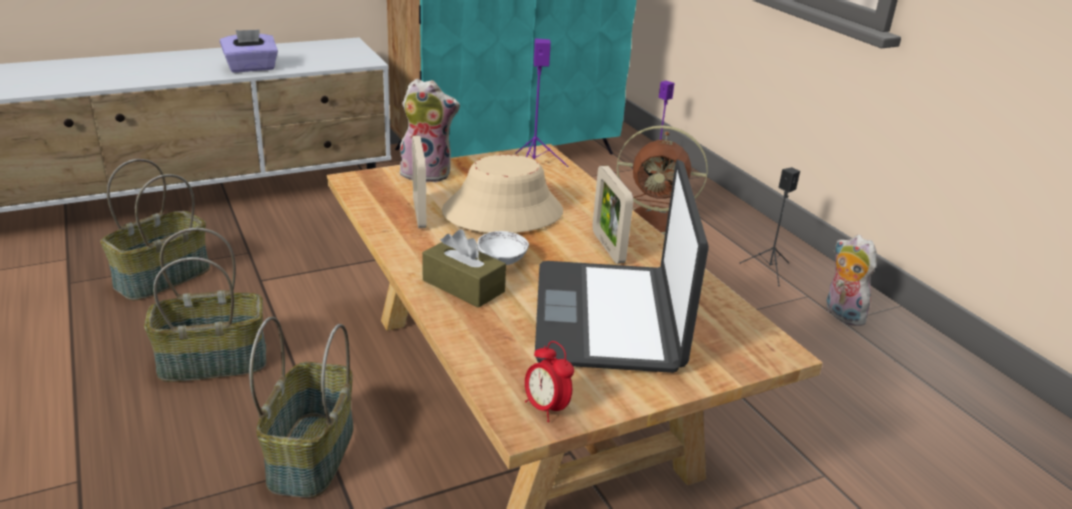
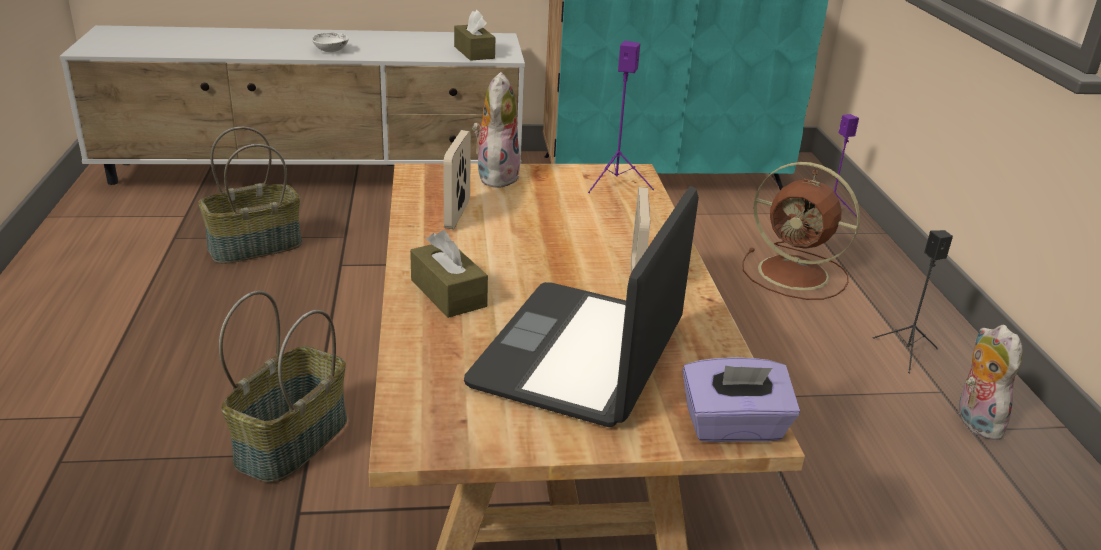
camera: 20 degrees right, 0 degrees up
(214, 361) = (256, 333): basket -> none
(251, 68) = (387, 52): purple tissue box -> purple tissue box (734, 427)
(335, 60) = (474, 52): none -> brown tissue box
(427, 173) = (495, 176): plush toy -> plush toy turned 105 degrees counterclockwise
(502, 260) = (508, 274): white bowl -> white bowl (330, 51)
(503, 212) = (546, 226): beige hat -> none
(546, 408) = (441, 433): alarm clock -> none

